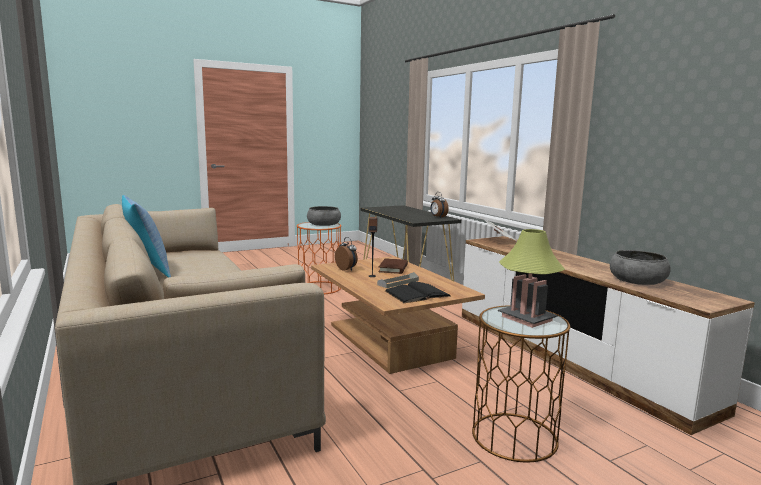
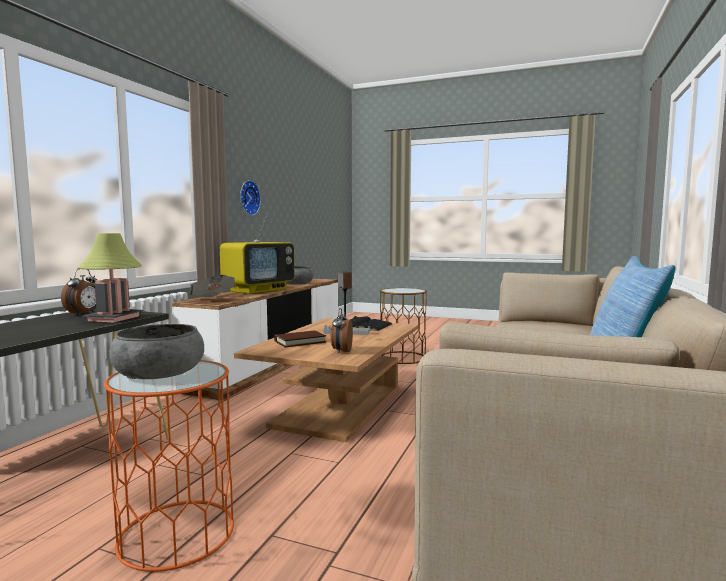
camera: 130 degrees left, 5 degrees down
(526, 318) = (401, 290): table lamp -> table lamp (114, 318)
(560, 258) = (258, 290): none -> television
(669, 142) = (248, 198): none -> wall clock

